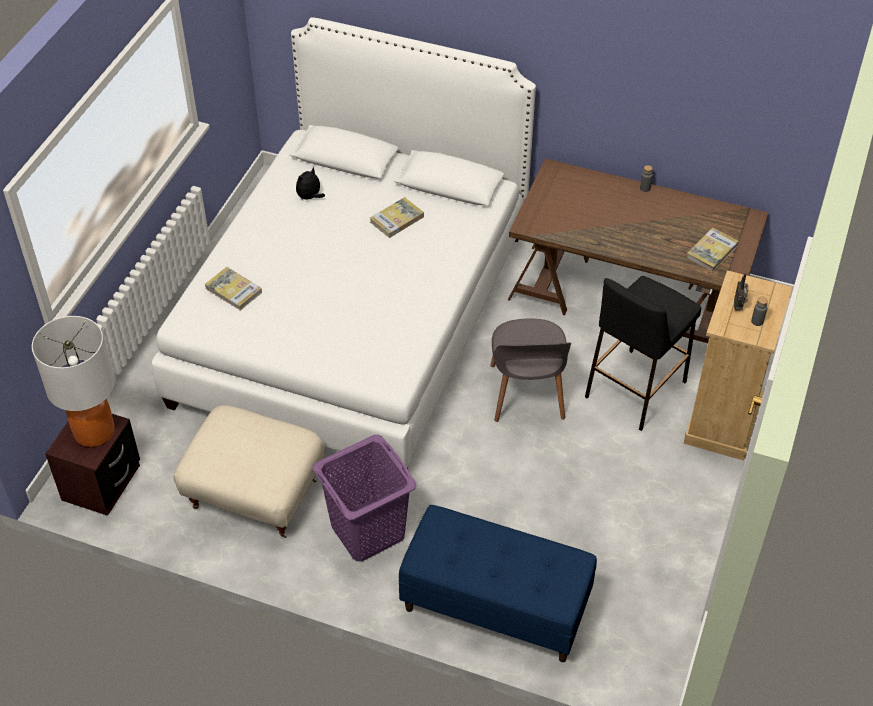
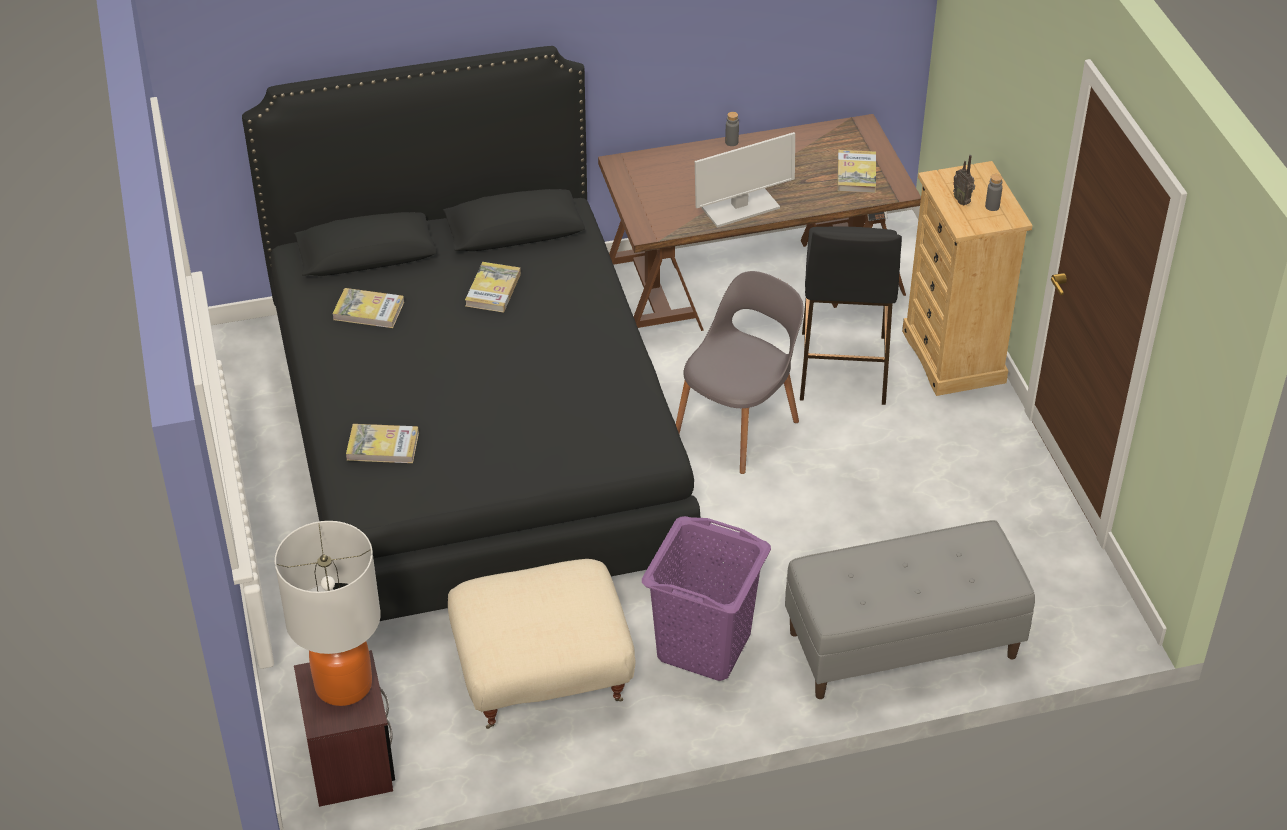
camera: 35 degrees left, 5 degrees down
(310, 197) = (368, 311): plush toy -> book
(353, 316) = (473, 440): white bed -> black bed
(494, 606) = (902, 645): blue bench -> grey bench
(526, 394) = (738, 426): grey chair -> grey chair turned 105 degrees counterclockwise
(605, 239) = (740, 208): none -> monitor

